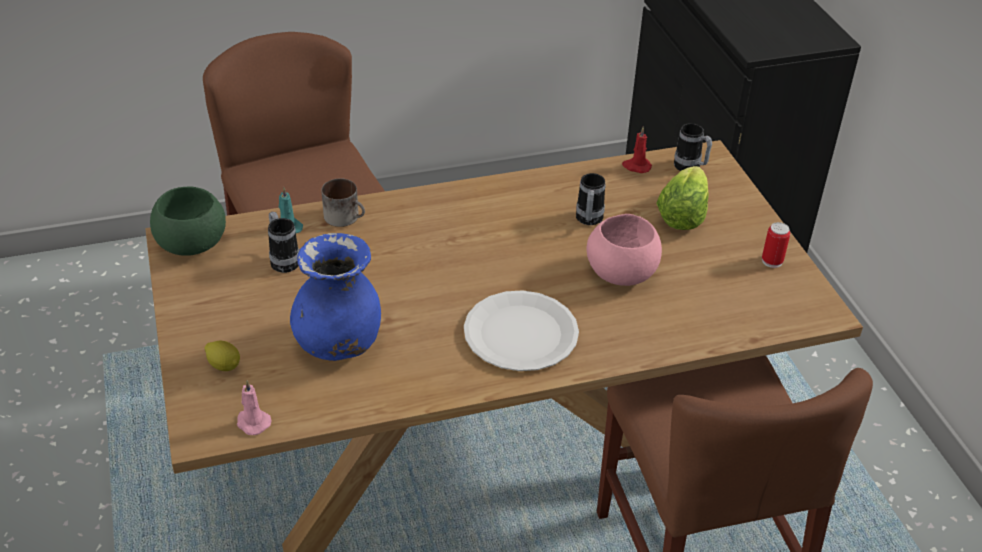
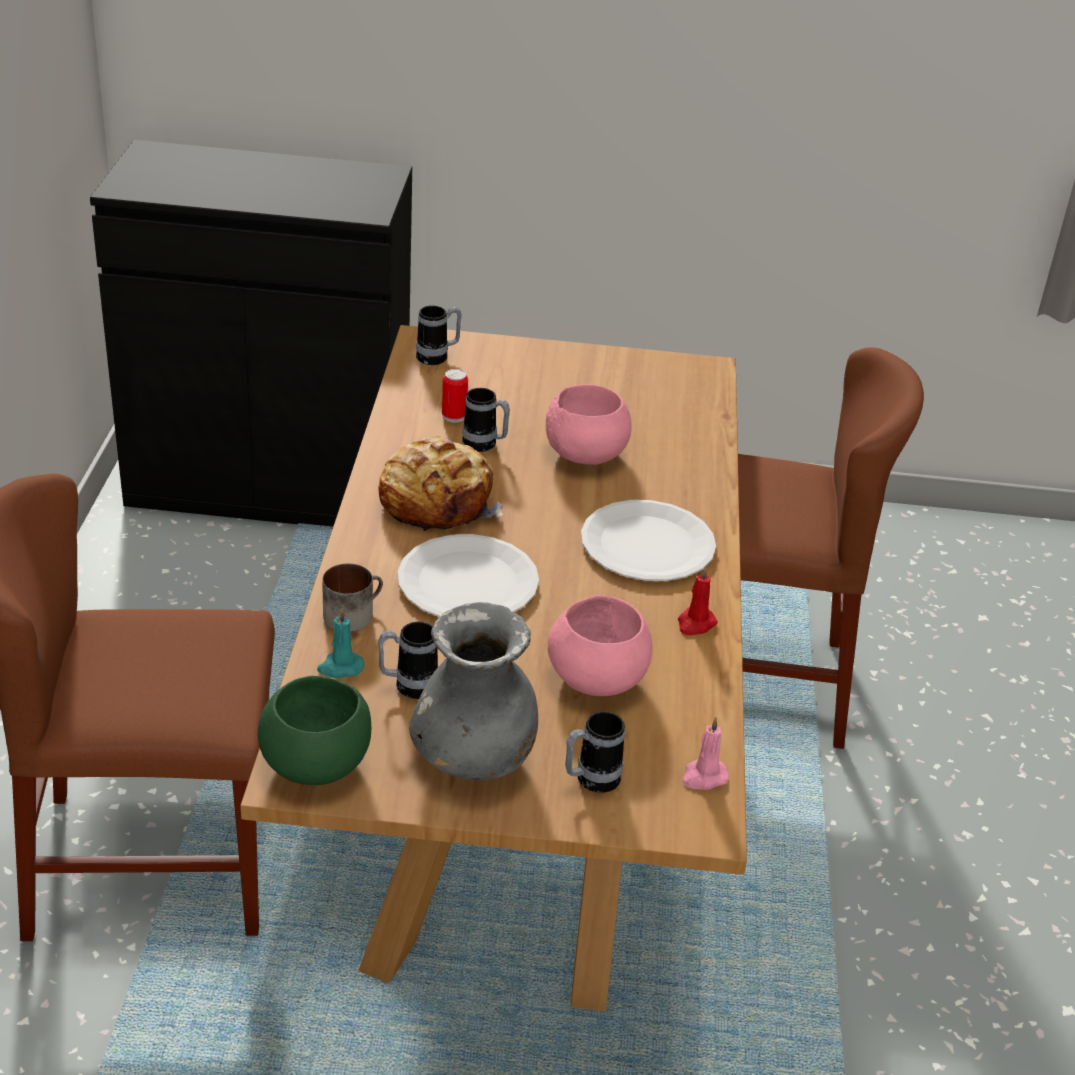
camera: 70 degrees left, 5 degrees down
(224, 306) = (473, 758): none -> grey vase
(224, 365) = (590, 781): lemon -> mug
(339, 344) = (598, 677): blue vase -> pink bowl
(411, 256) = (467, 582): none -> white plate
(499, 218) = (437, 500): none -> bread
(636, 166) = (409, 386): red candle -> red candle (695, 624)
(682, 216) = (516, 389): lettuce -> none
(772, 261) = (619, 367): can -> can (454, 416)

